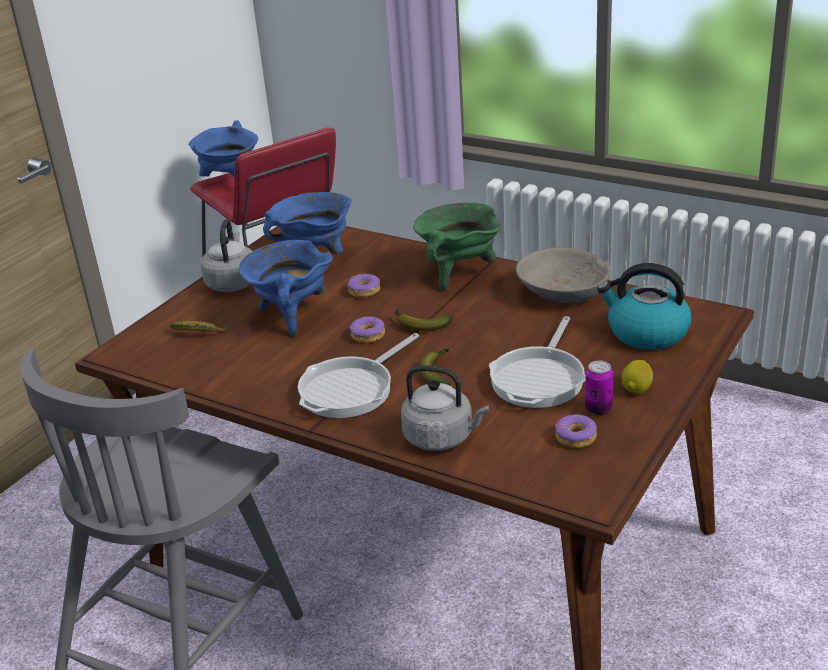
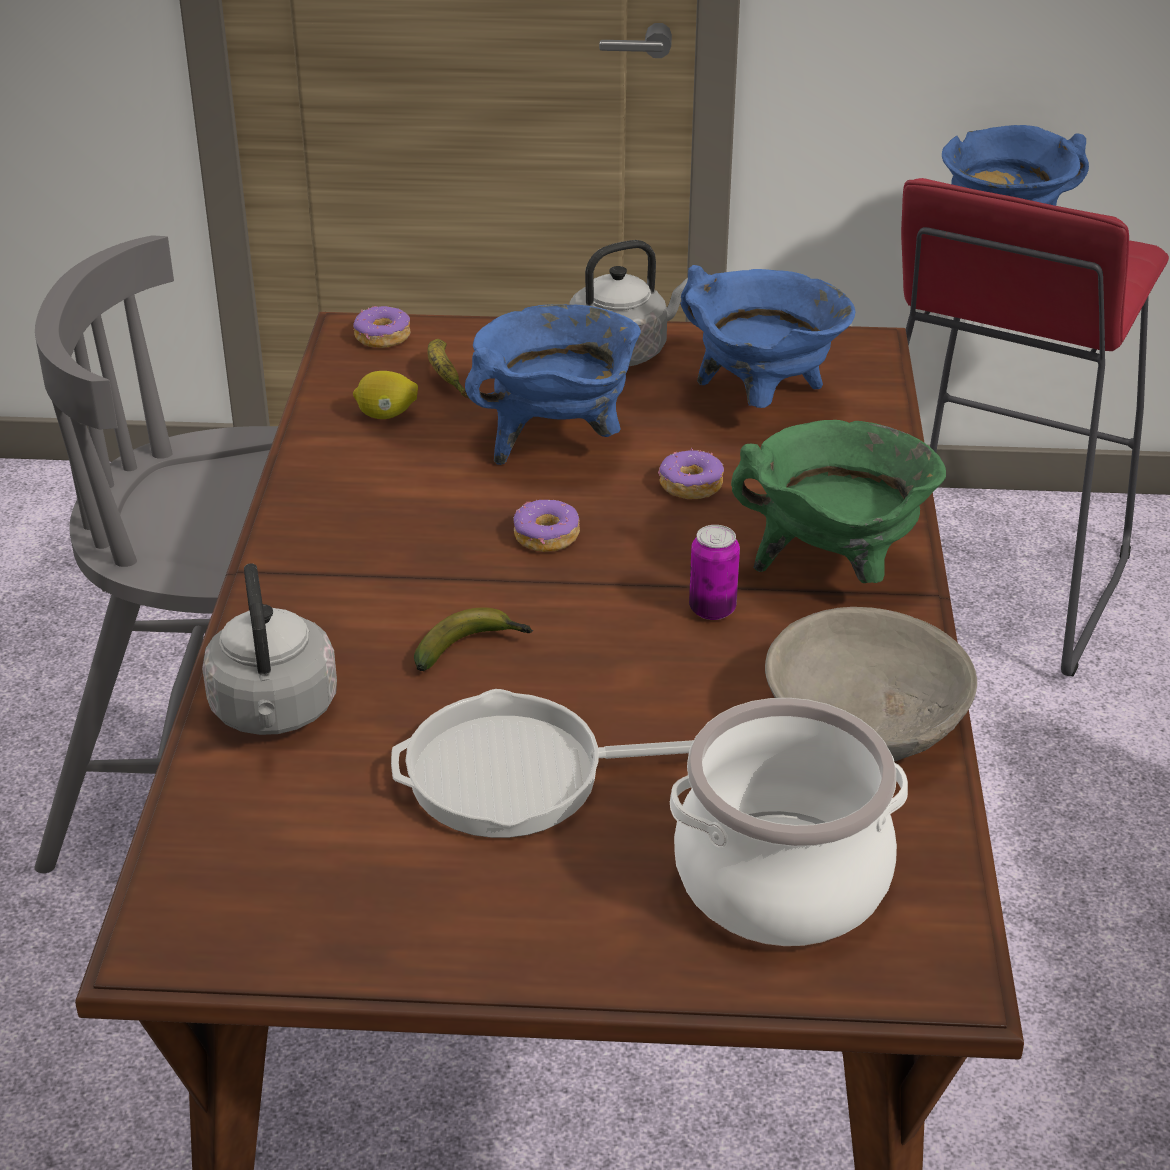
camera: 60 degrees right, 5 degrees up
(351, 389) = (371, 573): frying pan -> none
(419, 325) = (618, 580): banana -> none
(576, 438) = (345, 874): donut -> donut (382, 337)
(598, 409) = (455, 880): can -> can (712, 609)
(637, 389) = (556, 918): lemon -> lemon (386, 415)
(646, 333) = (782, 881): kettle -> cooking pot

